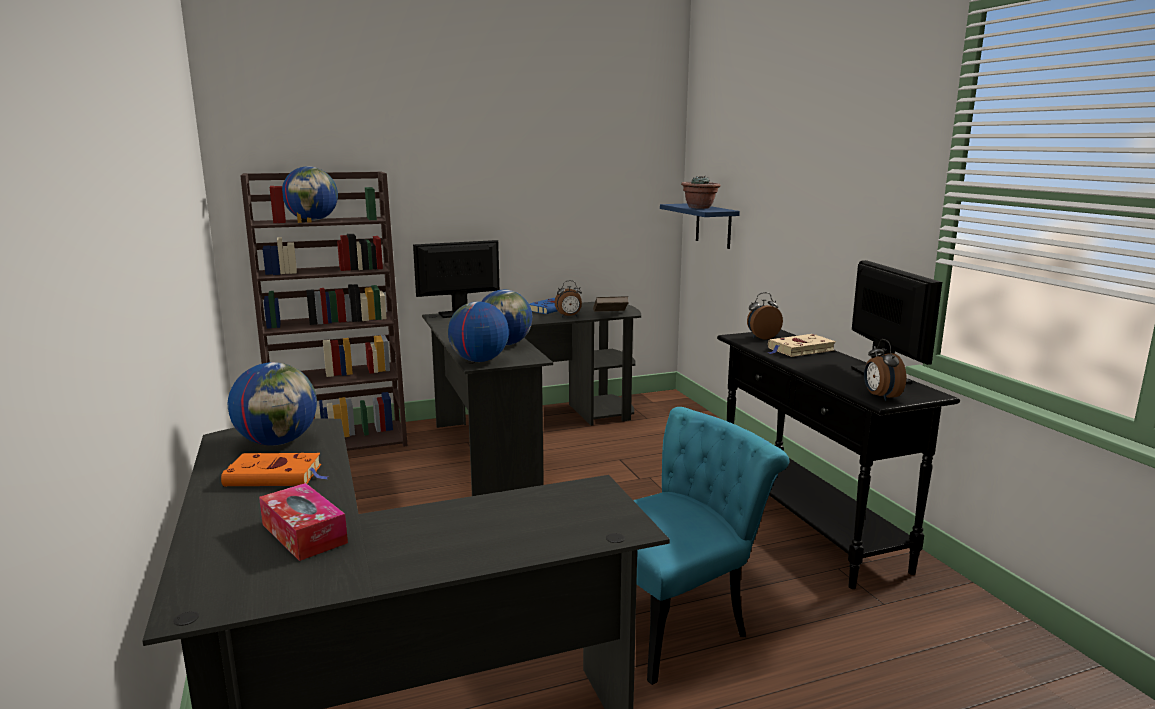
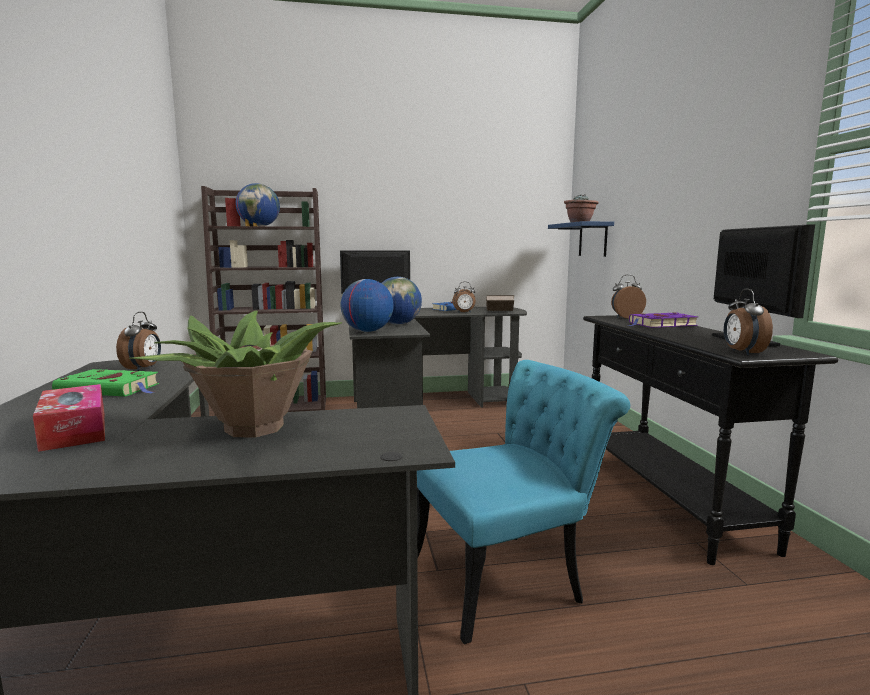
camera: 10 degrees right, 5 degrees down
(276, 476) = (111, 389): orange book -> green book
(278, 442) = (143, 369): globe -> alarm clock
(474, 517) = (254, 429): none -> potted plant
(800, 350) = (661, 324): beige book -> purple book

